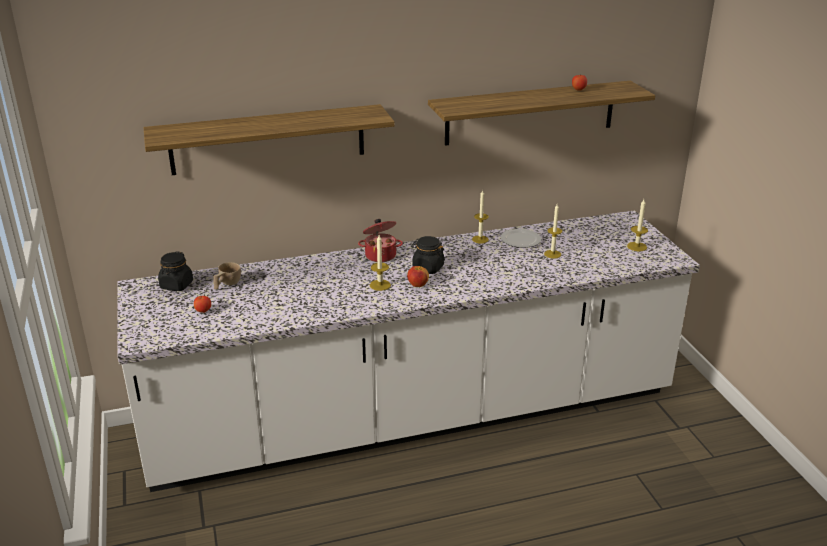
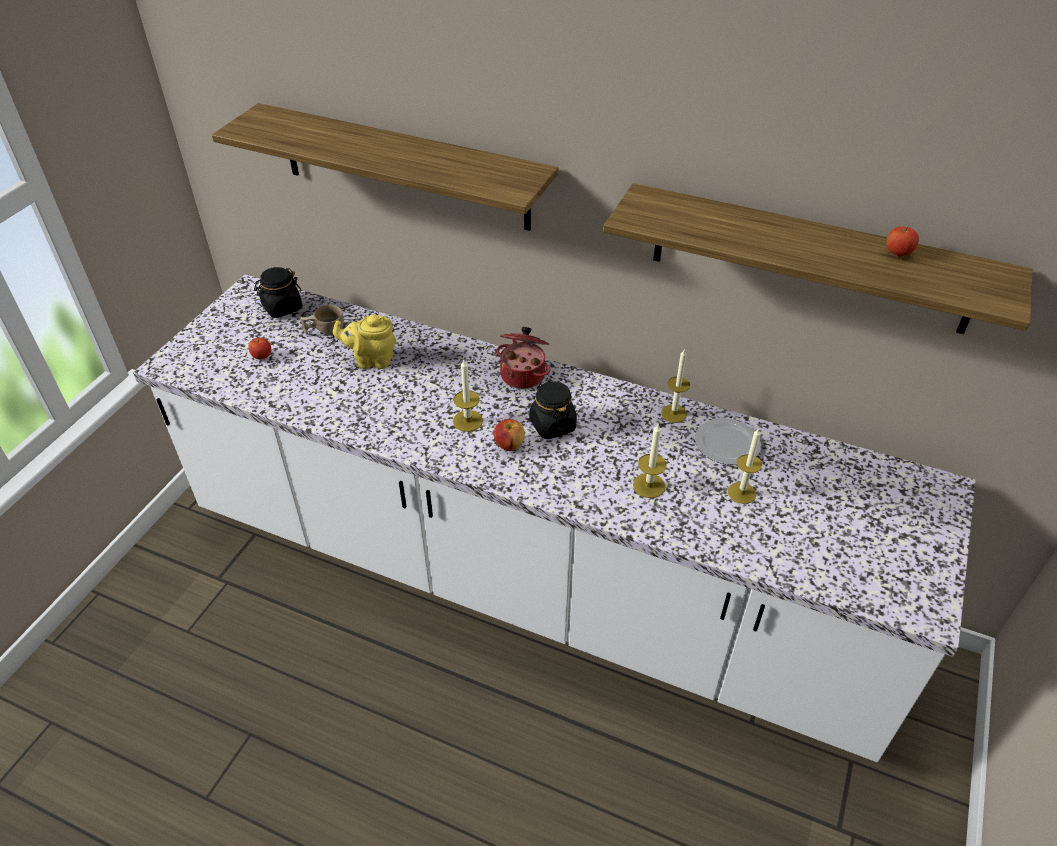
camera: 40 degrees right, 15 degrees up
(280, 284) = (371, 360): none -> yellow teapot
(637, 246) = (890, 551): candle -> candle (649, 485)

